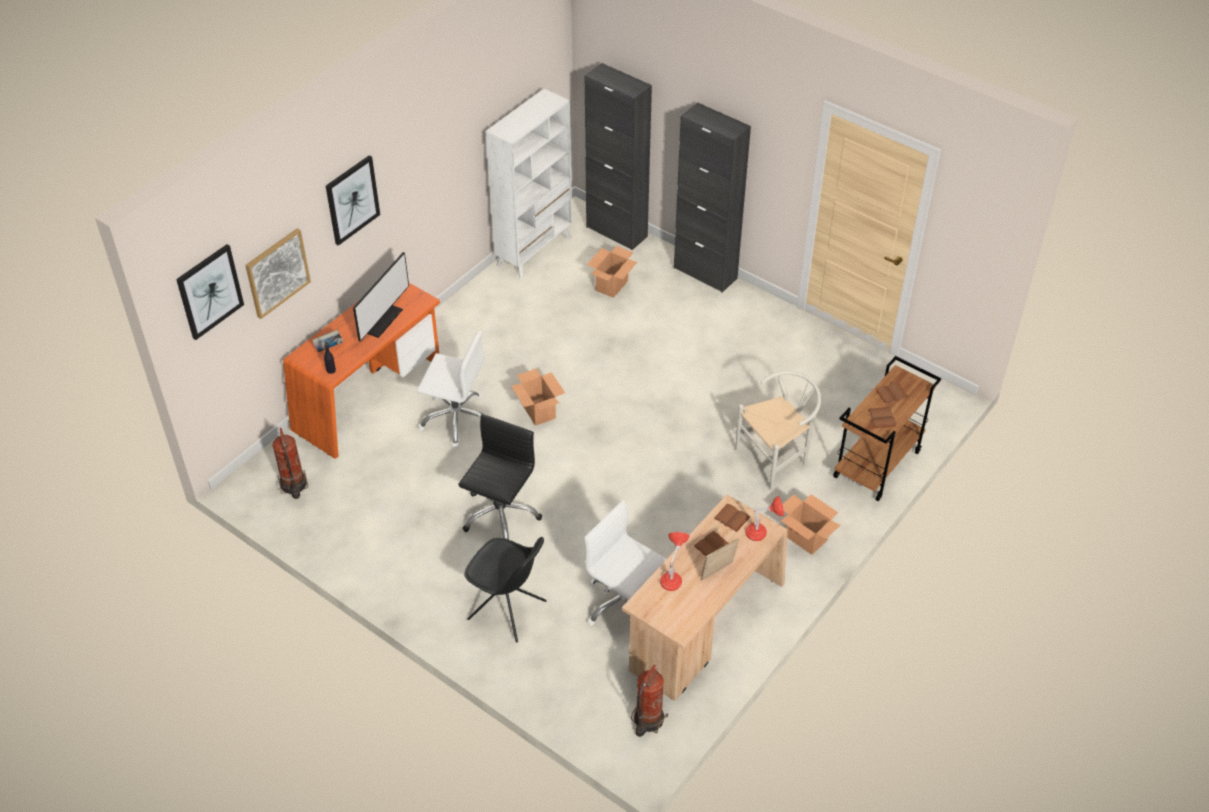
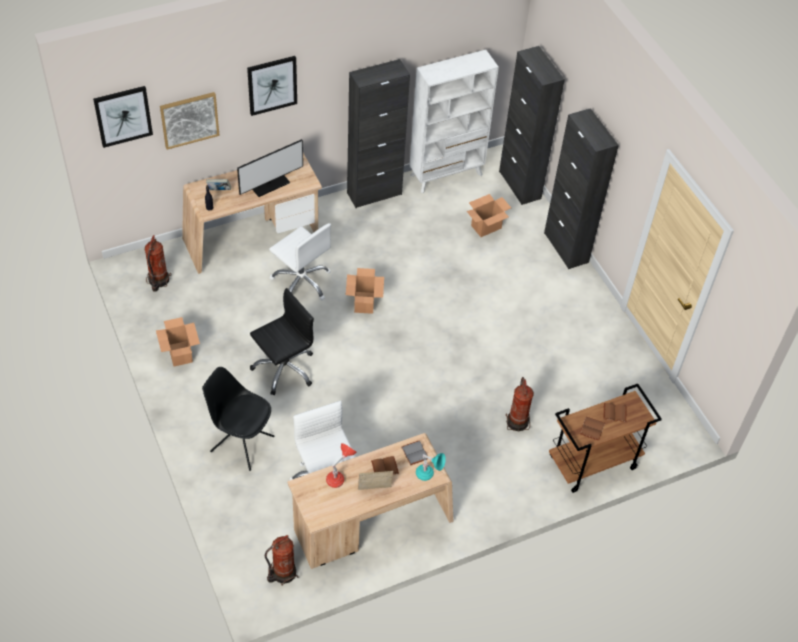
camera: 25 degrees right, 5 degrees up
(370, 398) = (252, 238): orange desk -> beige desk
(472, 299) = (374, 193): none -> black cabinet
(508, 611) = (241, 443): black chair -> black chair turned 150 degrees clockwise
(732, 518) = (415, 453): brown book -> grey book
(762, 534) = (428, 476): red table lamp -> turquoise table lamp
(777, 458) = (517, 421): white chair -> fire extinguisher
(805, 538) = (495, 494): cardboard box -> cardboard box (180, 353)

